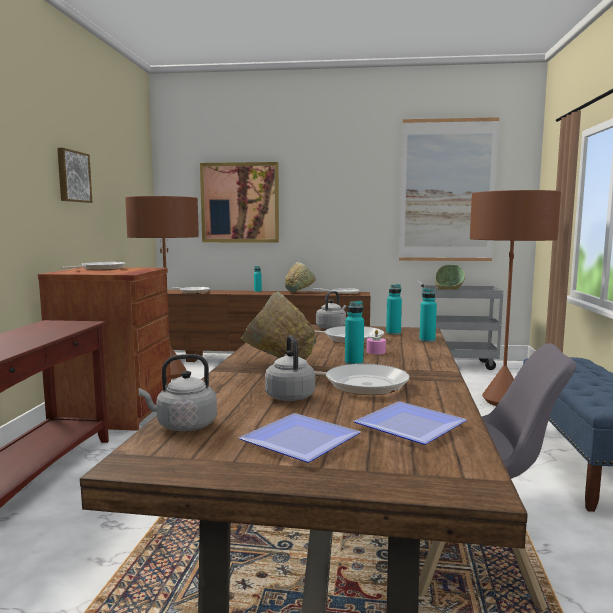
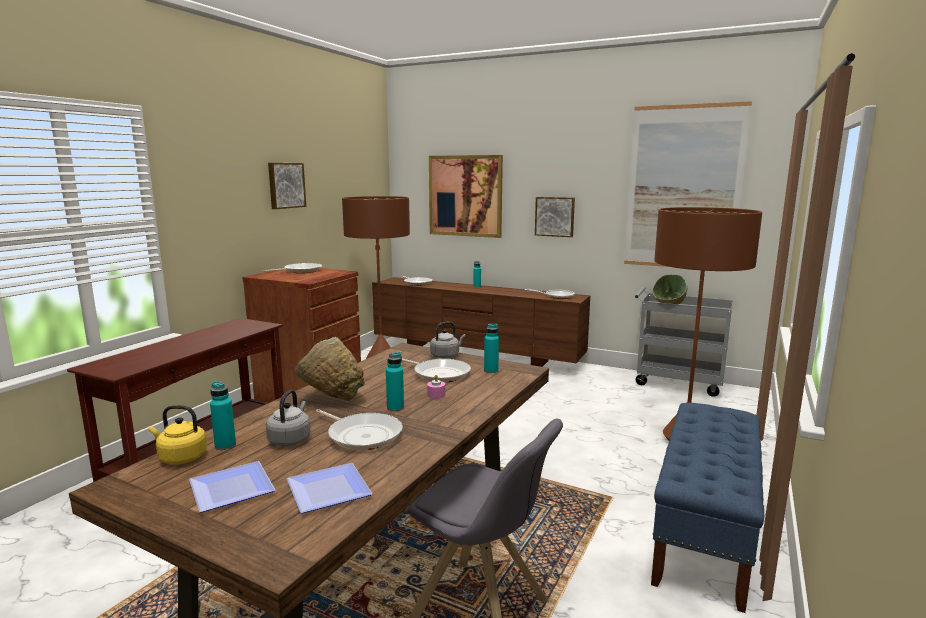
camera: 20 degrees right, 5 degrees up
(183, 426) = (180, 457): grey kettle -> yellow kettle
(299, 292) = (516, 290): green bowl -> none
(332, 220) = (555, 216): none -> picture
(427, 340) = (507, 385): turquoise bottle -> turquoise bottle (225, 445)

